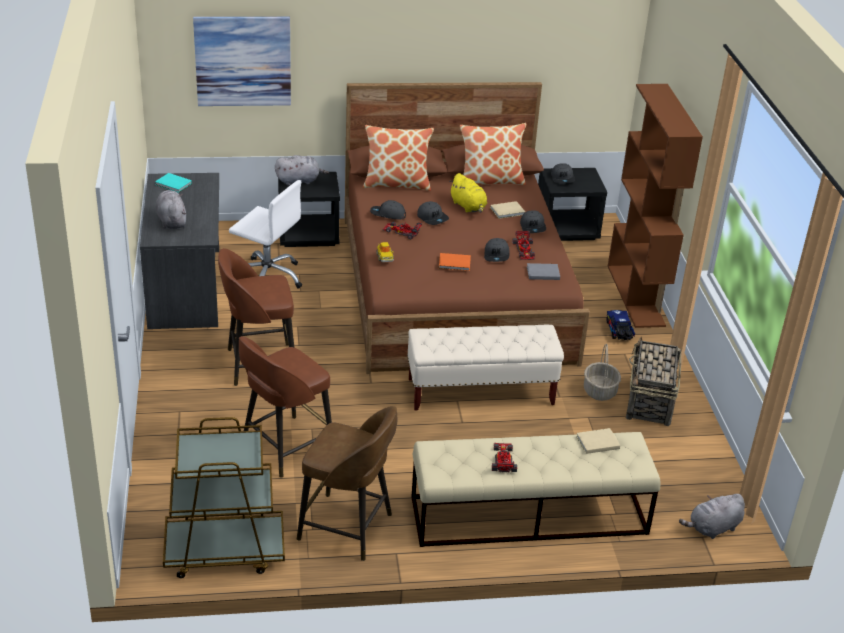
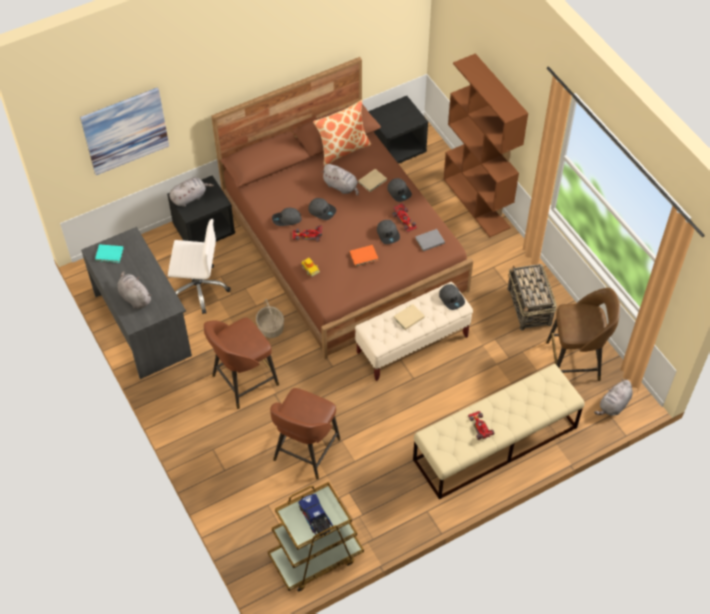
camera: 20 degrees left, 20 degrees up
(347, 528) = (385, 503): brown stool -> brown stool (575, 361)
(397, 184) = (274, 180): pillow -> none
(468, 207) = (341, 186): yellow plush toy -> grey plush toy
(563, 178) = (388, 118): grey cap -> grey cap (451, 298)
(596, 442) = (532, 386): beige book -> beige book (408, 317)
(600, 391) = (492, 311): basket -> basket (271, 328)
(619, 332) = (480, 246): toy truck -> toy truck (316, 519)

